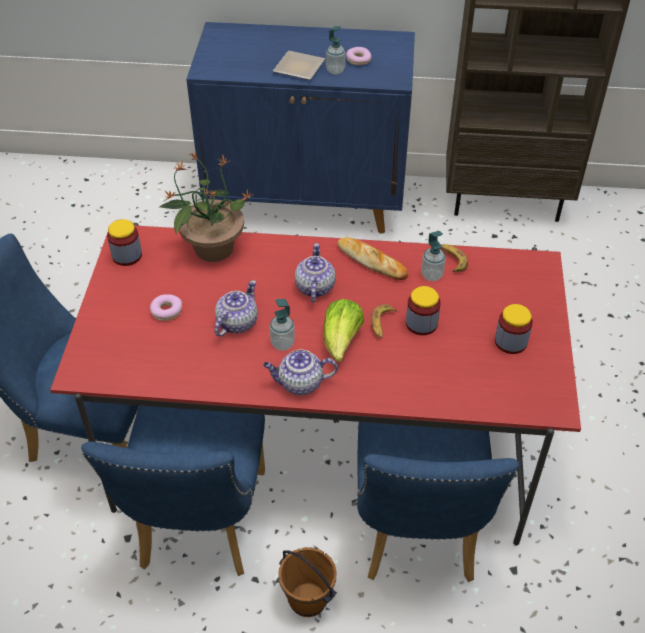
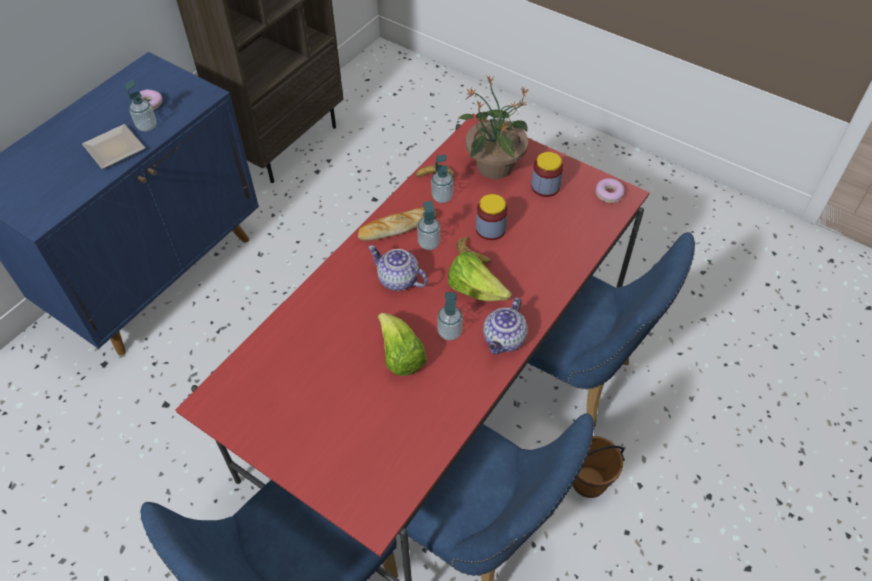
camera: 60 degrees left, 5 degrees up
(127, 255) = (238, 412): jar -> none
(167, 311) = (344, 407): donut -> donut (609, 194)
(212, 248) = (286, 334): potted plant -> potted plant (493, 167)
(236, 323) = (400, 356): teapot -> lettuce
(370, 289) = (429, 243): none -> soap dispenser

